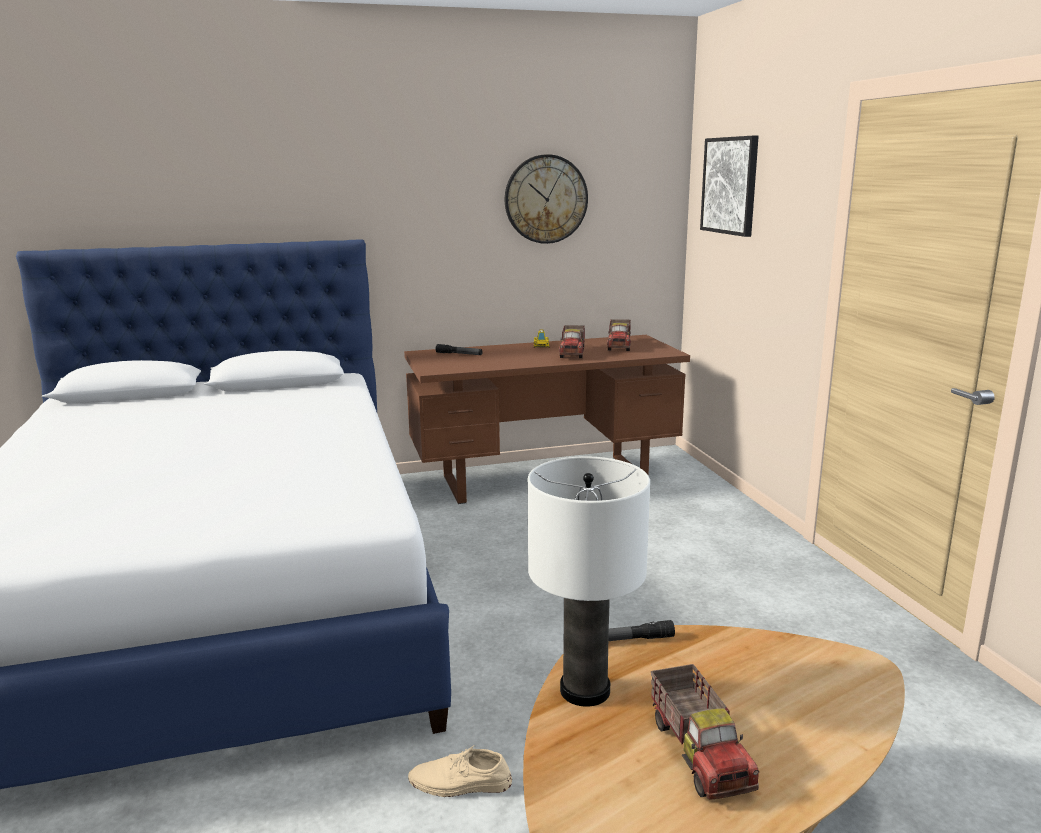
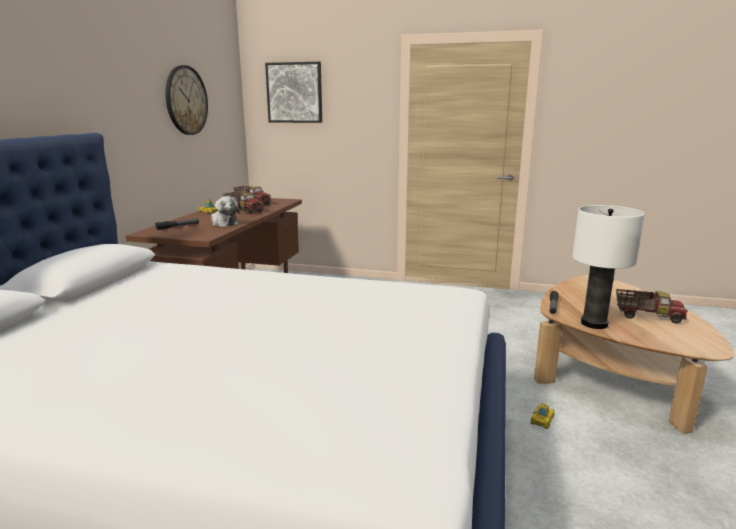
camera: 60 degrees left, 0 degrees up
(460, 783) = (542, 420): beige shoe -> toy car
(500, 361) = (224, 223): none -> plush toy

